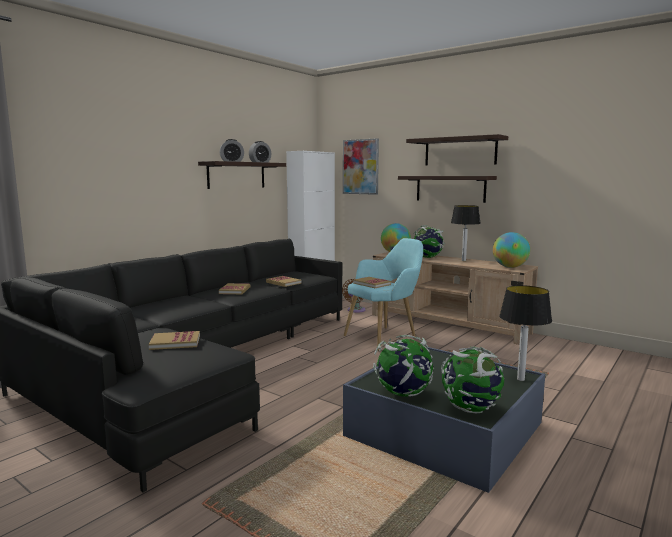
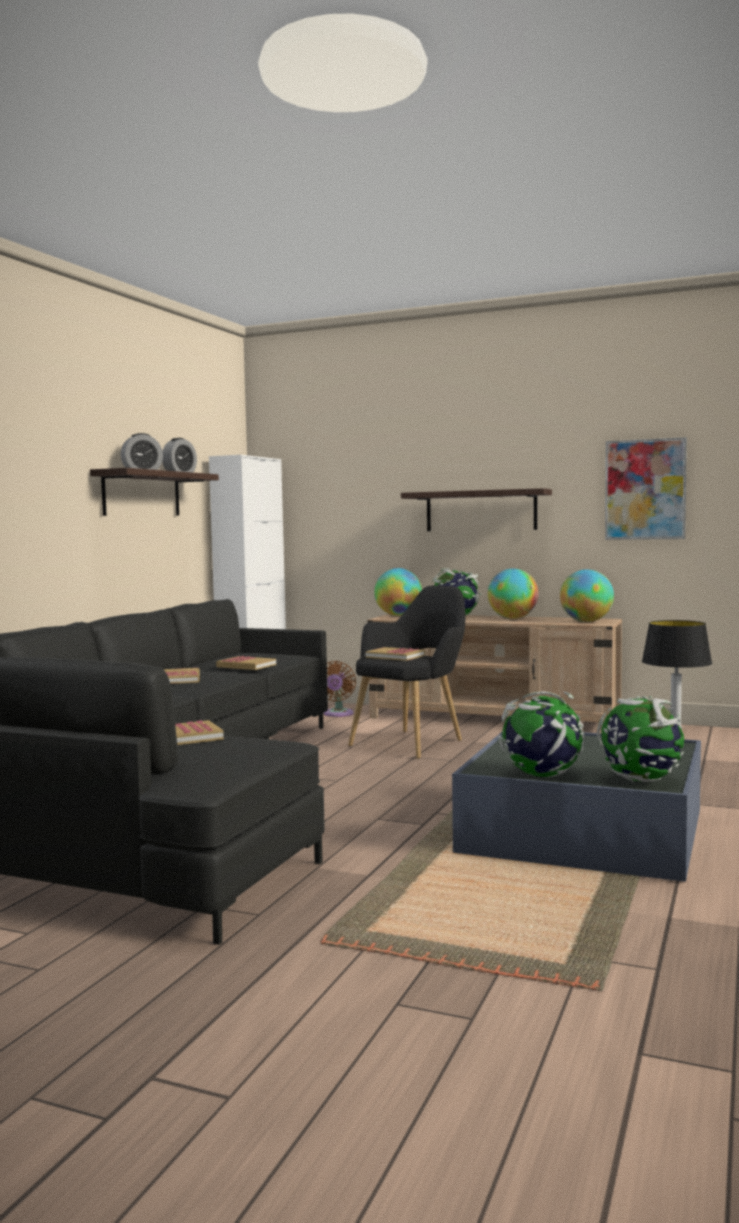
camera: 15 degrees left, 5 degrees down
(360, 167) = (328, 481): picture -> picture (645, 489)
(385, 337) = (413, 742): turquoise armchair -> black armchair
(460, 151) = (493, 454): shelf -> none
(464, 260) = (513, 618): table lamp -> globe

